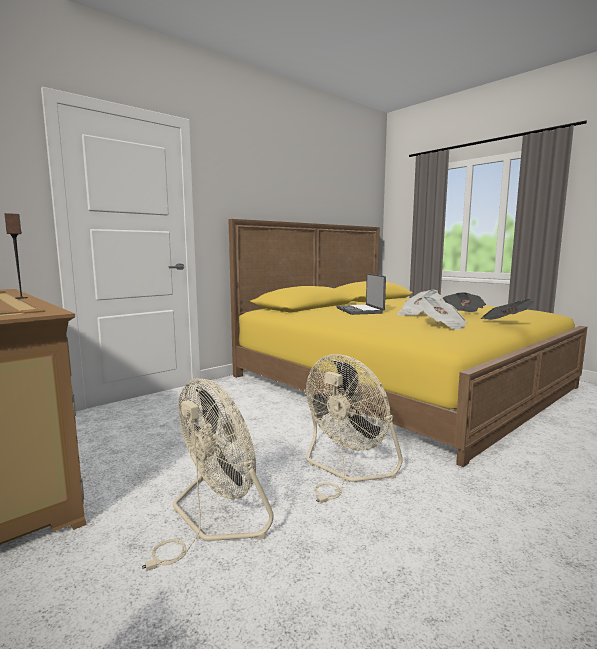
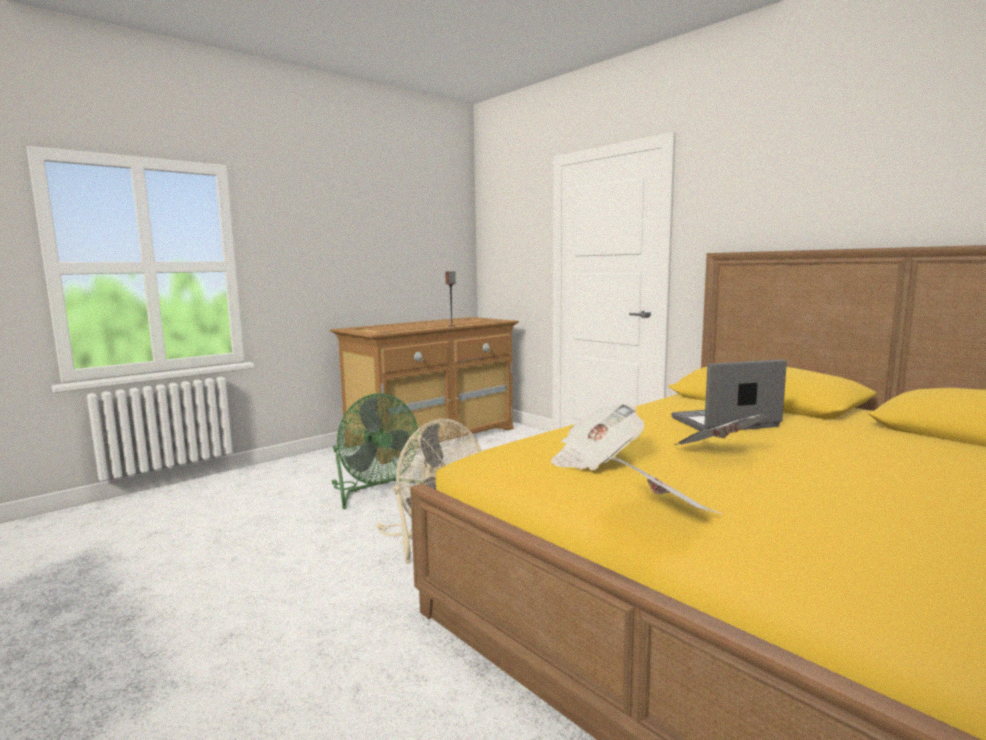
camera: 90 degrees right, 0 degrees up
(207, 518) = (374, 491): beige fan -> green fan
(464, 314) = (771, 491): newspaper -> none

